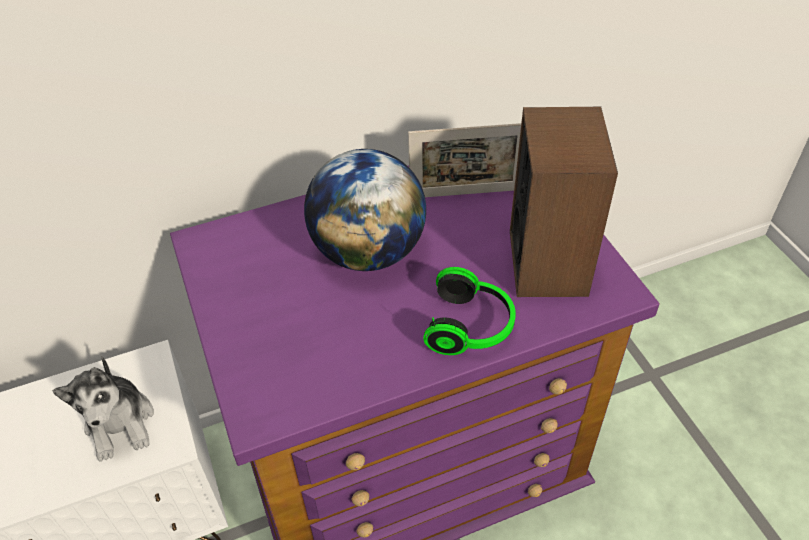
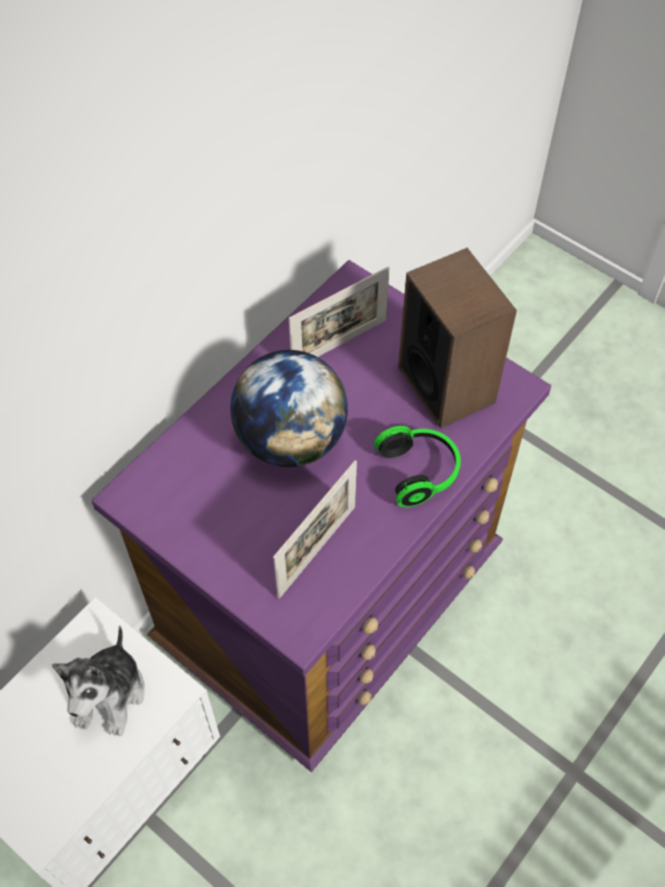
camera: 30 degrees left, 10 degrees up
(120, 422) = (110, 694): plush toy -> plush toy turned 60 degrees clockwise
(324, 354) = (317, 551): none -> picture frame

